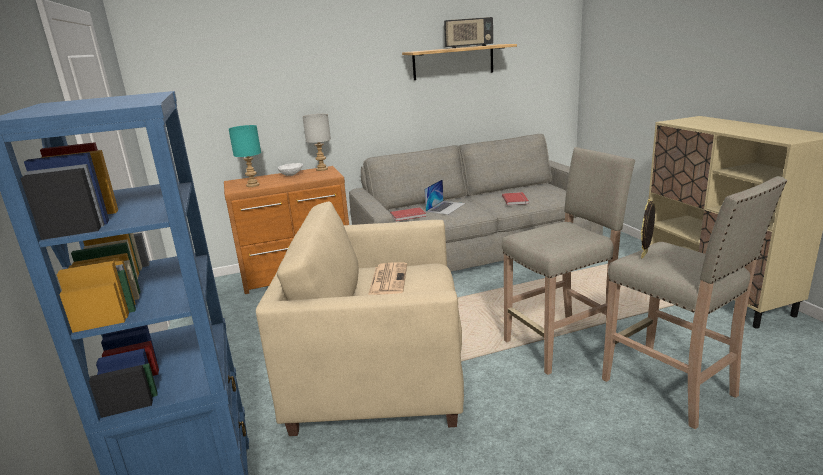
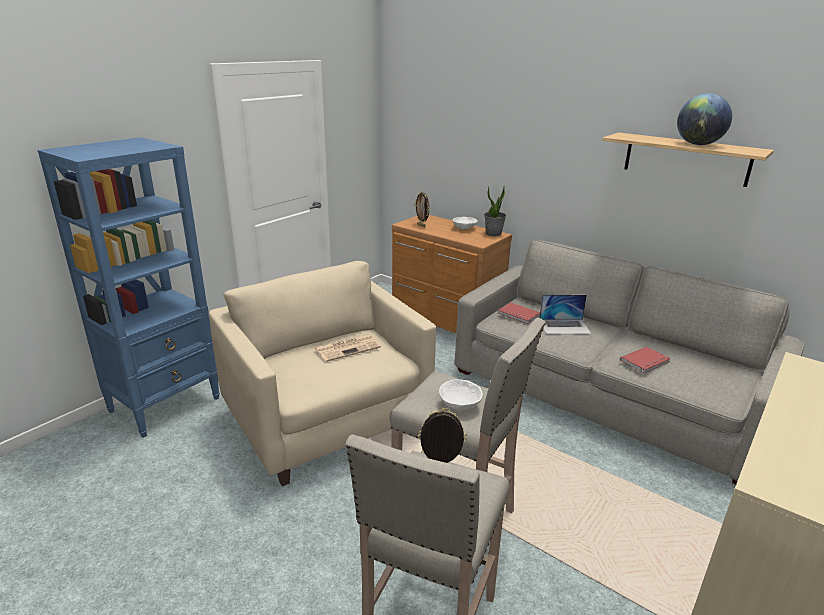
camera: 55 degrees right, 5 degrees up
(253, 185) = (422, 225): turquoise table lamp -> picture frame
(321, 169) = (493, 234): grey table lamp -> potted plant
(468, 47) = (698, 144): radio -> globe
(564, 235) = (459, 404): none -> white bowl

